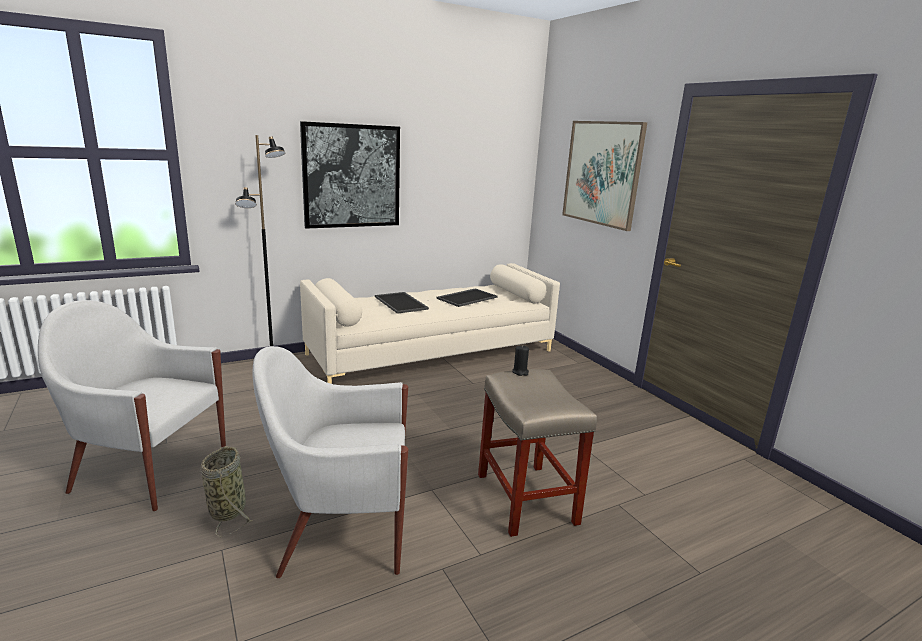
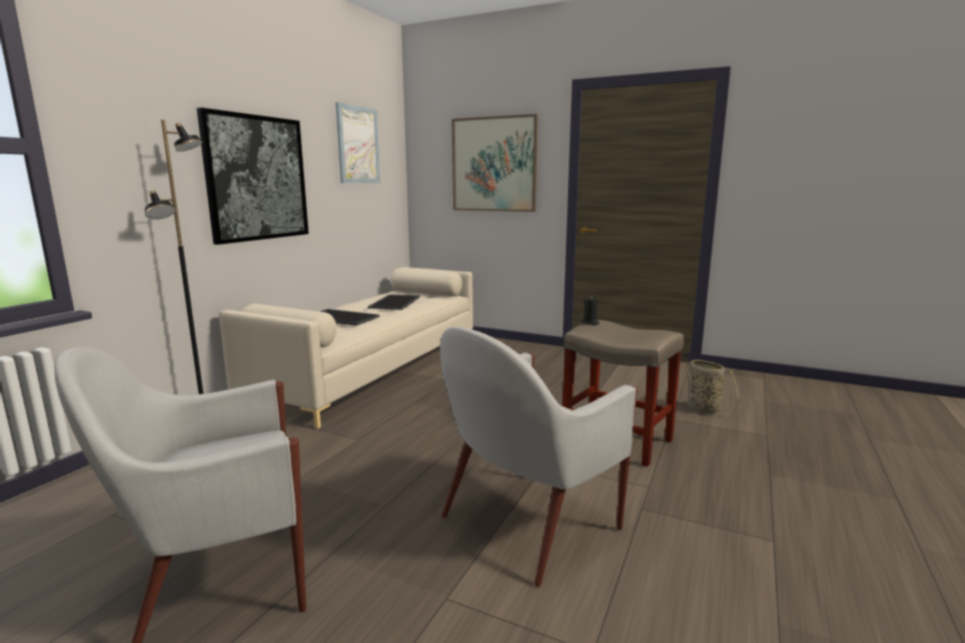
camera: 35 degrees left, 5 degrees down
(228, 509) = (390, 565): basket -> basket (700, 408)
(471, 145) = (358, 145): none -> picture

